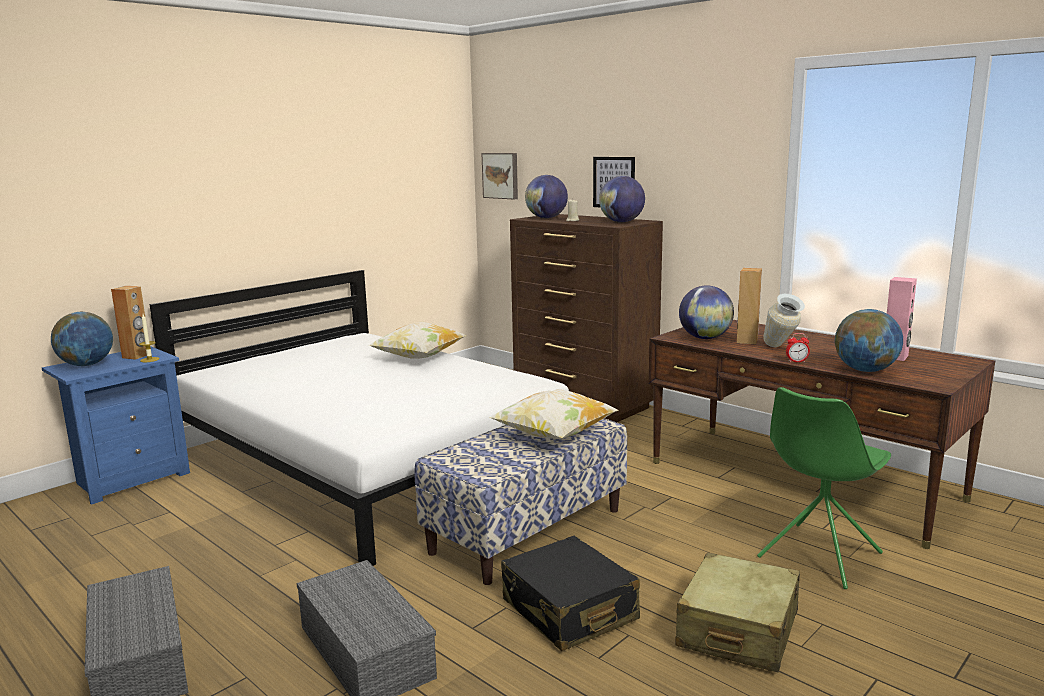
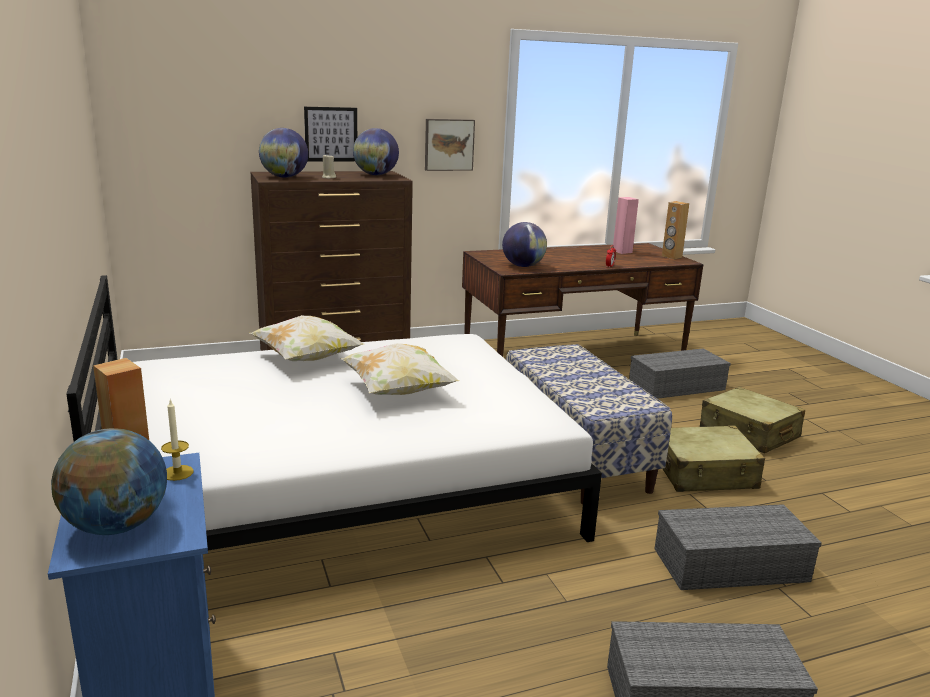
camera: 65 degrees left, 5 degrees up
(501, 175) = (152, 128): picture -> picture (448, 144)
(554, 436) = (581, 367): pillow -> pillow (398, 391)
(569, 610) = (705, 473): black suitcase -> beige suitcase
(746, 341) = (545, 261): brown speaker -> brown speaker (671, 257)
(781, 349) = (576, 261): vase -> none
(818, 556) = (676, 386): green chair -> grey storage box
(865, 370) = (644, 262): globe -> none

